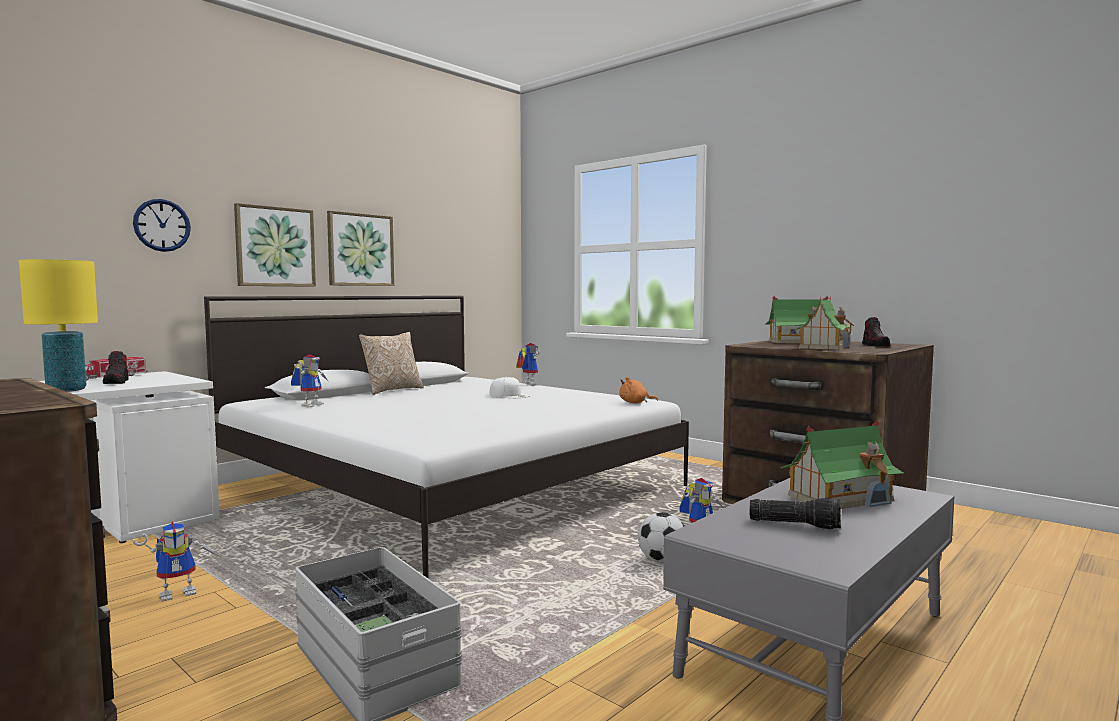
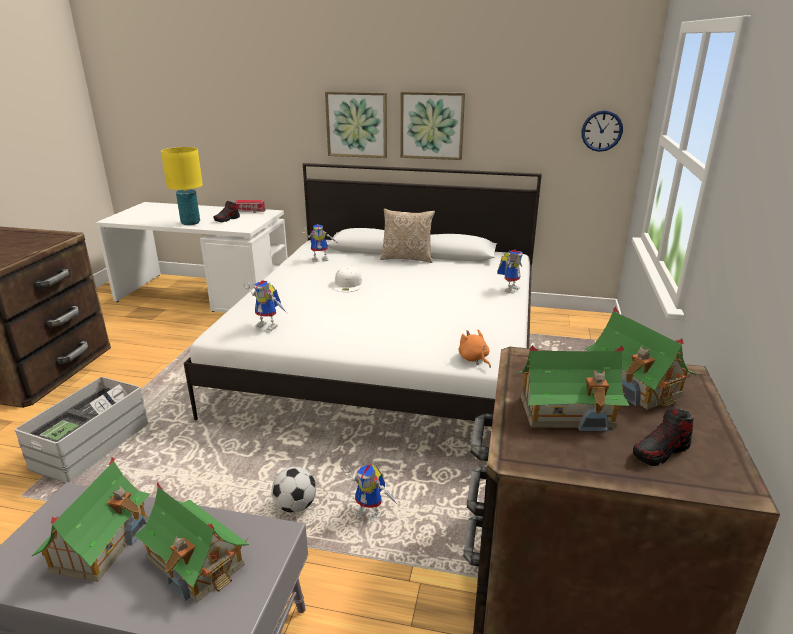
camera: 60 degrees right, 20 degrees up
(162, 225) = (280, 111): wall clock -> wall clock (601, 131)
(180, 592) = (158, 355): toy robot -> toy robot (270, 325)
(510, 395) = (439, 299): white cap -> white cap (348, 284)
(795, 524) = (101, 543): flashlight -> toy house

